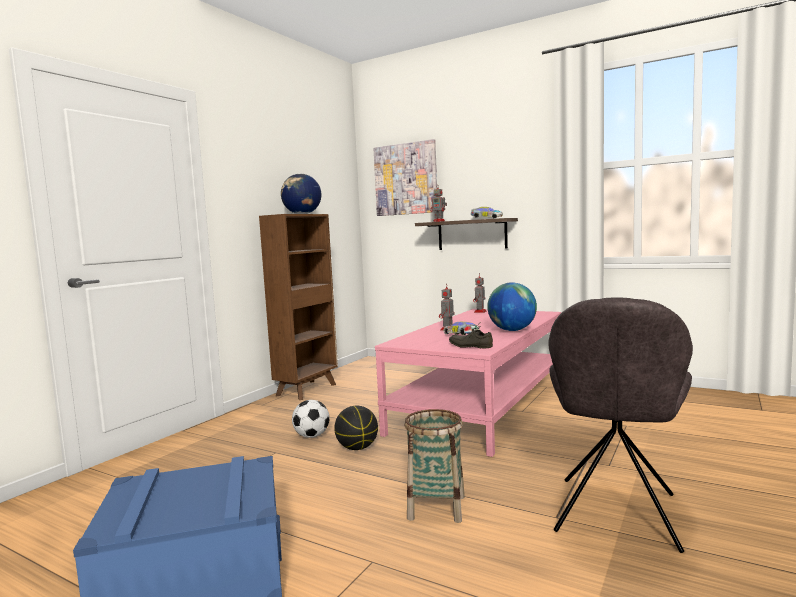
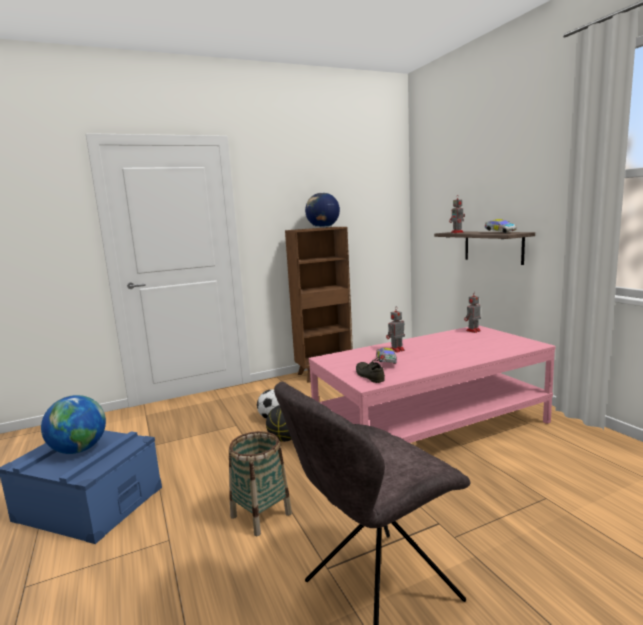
camera: 35 degrees right, 5 degrees up
(406, 179) = (442, 187): picture -> none
(512, 330) = (446, 363): globe -> globe (79, 450)

